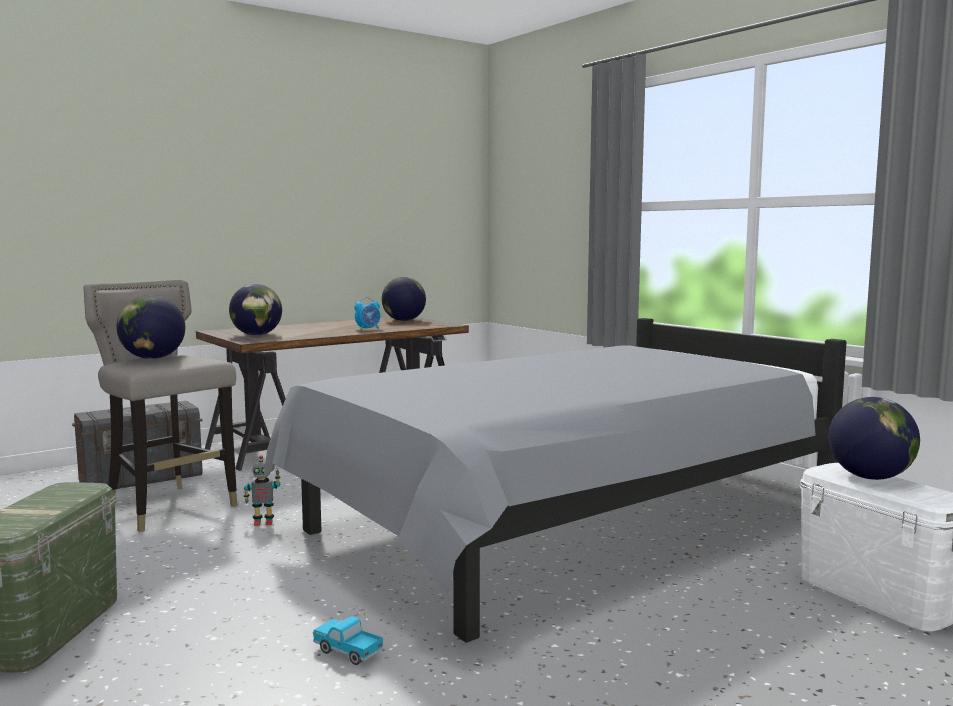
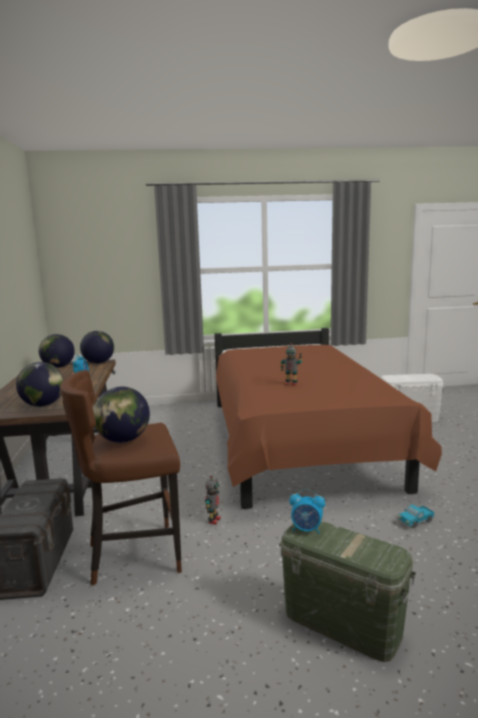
camera: 60 degrees left, 5 degrees up
(70, 488) = (306, 530): none -> alarm clock
(167, 506) = (133, 555): grey stool -> brown stool
(457, 377) = (291, 384): none -> toy robot
(564, 523) = (297, 443): grey bed -> brown bed
(870, 477) = (403, 376): globe -> globe (98, 363)

